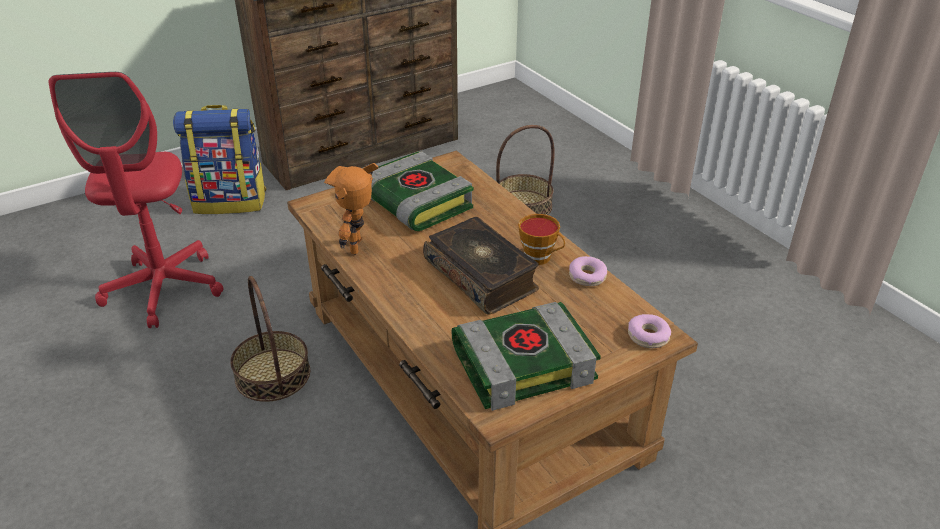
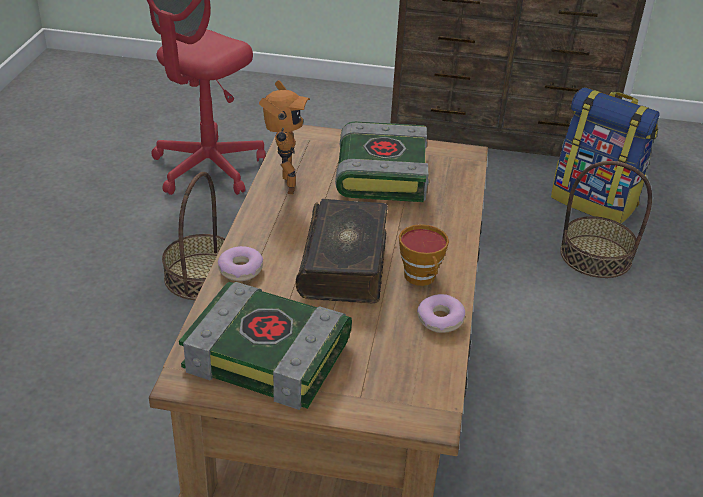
camera: 40 degrees right, 0 degrees up
(231, 201) = (335, 125): backpack -> backpack (594, 202)
(361, 247) = (283, 186): toy robot -> toy robot turned 120 degrees clockwise
(648, 336) = (415, 407): donut -> donut (240, 269)

